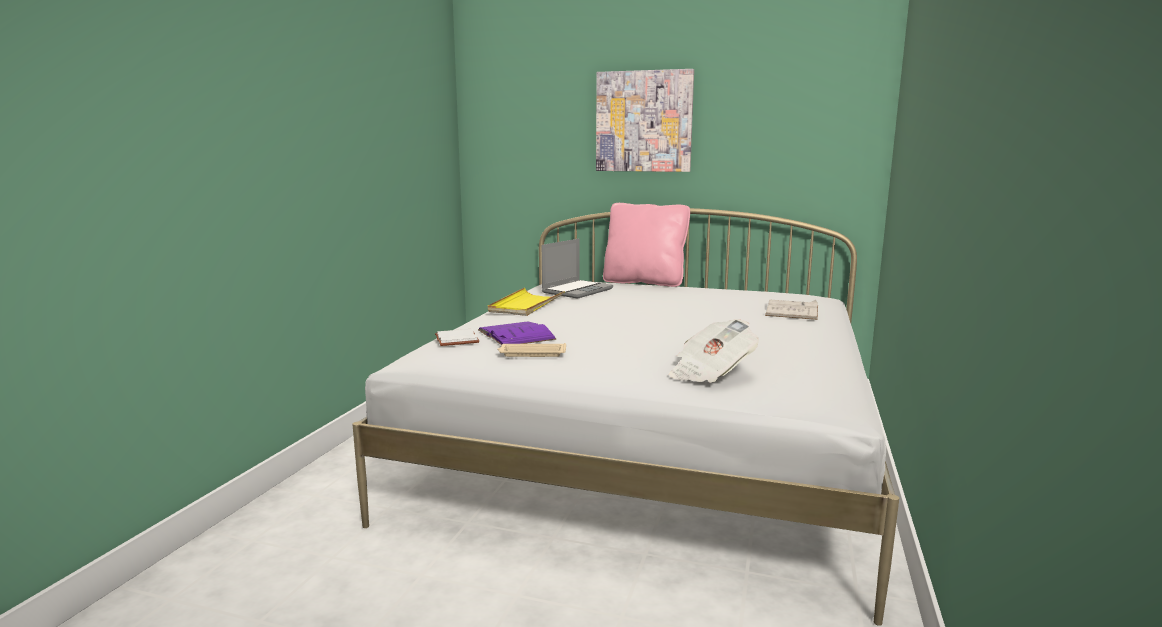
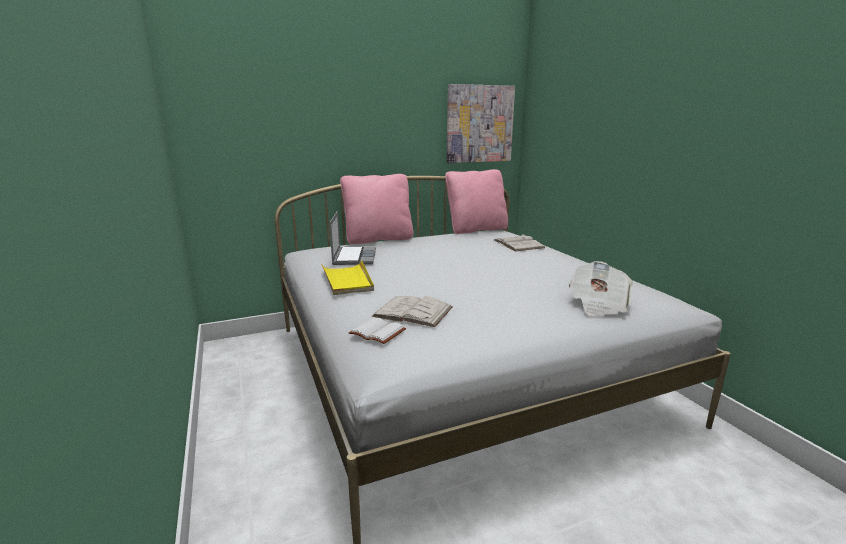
camera: 40 degrees left, 5 degrees up
(516, 334) = (413, 312): purple book -> white book
(531, 354) = (469, 326): beige tray -> none
(644, 121) = (359, 105): picture -> picture (479, 124)
(787, 291) = (476, 229): none -> pink pillow

